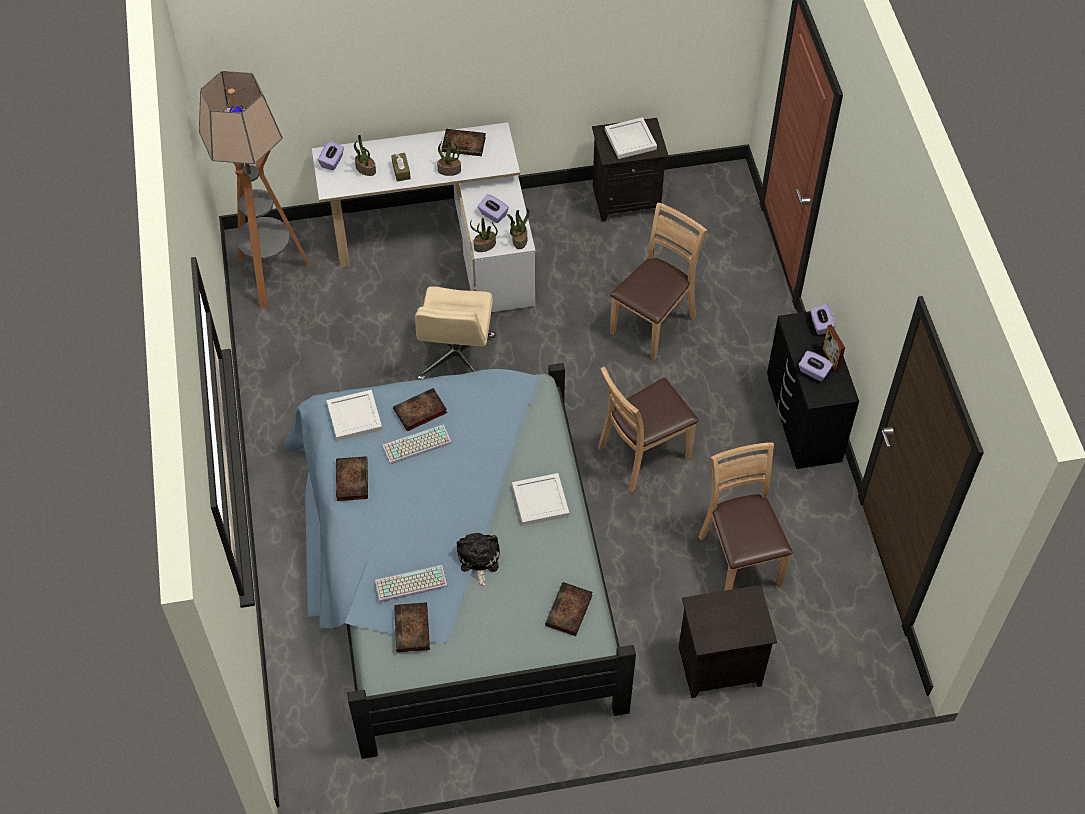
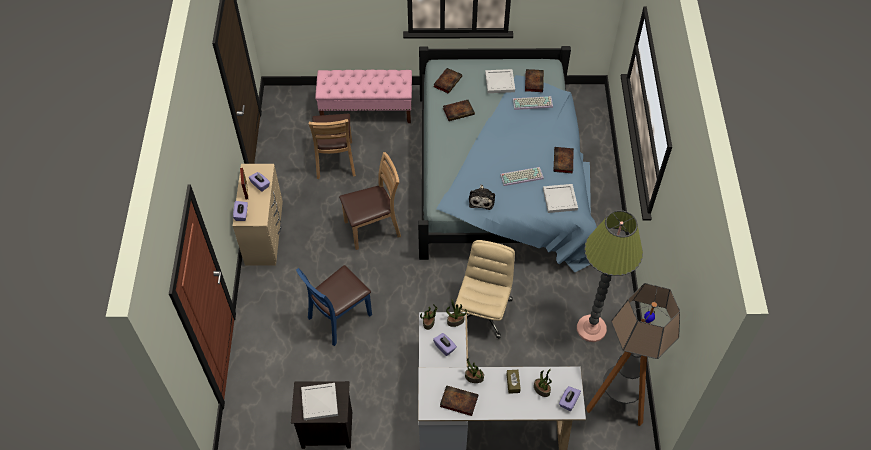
camera: 170 degrees left, 0 degrees up
(304, 358) = (591, 329): none -> floor lamp
(419, 412) = (518, 196): book -> book (459, 111)
(478, 560) = (493, 112): plush toy -> plush toy (482, 199)
(539, 501) = (452, 137): white tray -> white tray (500, 82)
(653, 323) = (339, 317): brown chair -> blue chair
(718, 668) = (366, 110): black nightstand -> pink bench
(802, 420) = (265, 234): black dresser -> beige dresser

